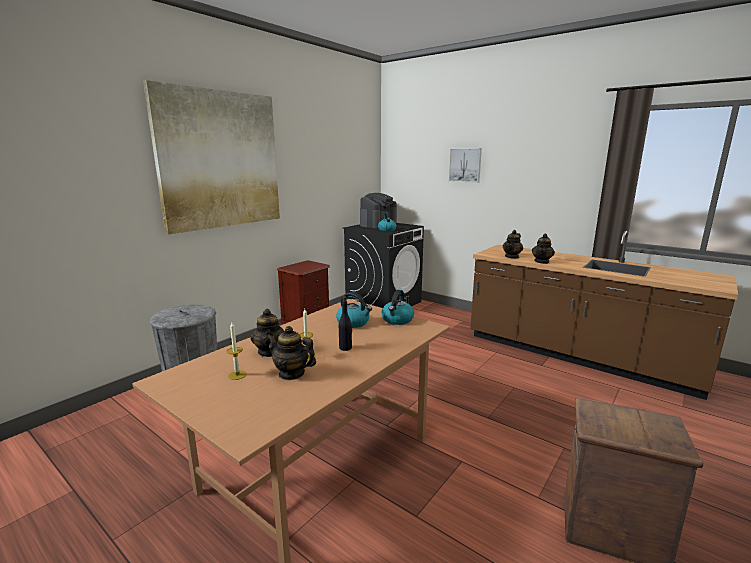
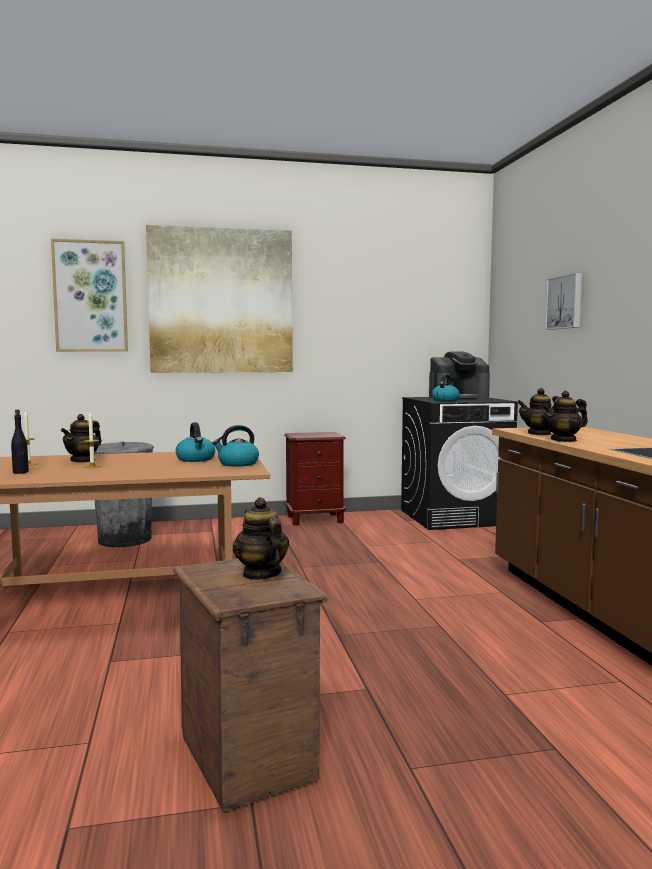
camera: 40 degrees right, 10 degrees down
(91, 158) = (90, 296): none -> picture
(291, 373) = (56, 469): teapot -> teapot (261, 574)
(345, 348) = (135, 467): black bottle -> black bottle (20, 472)

